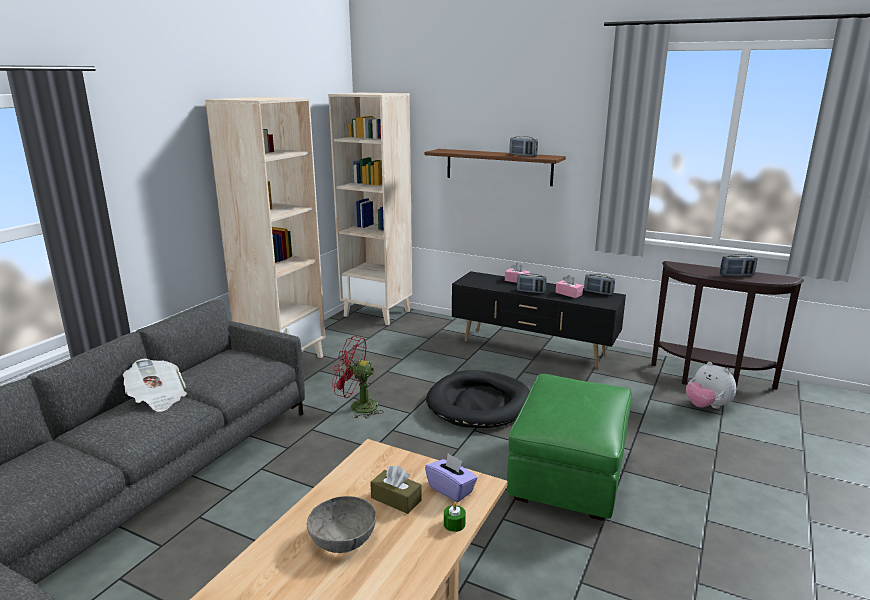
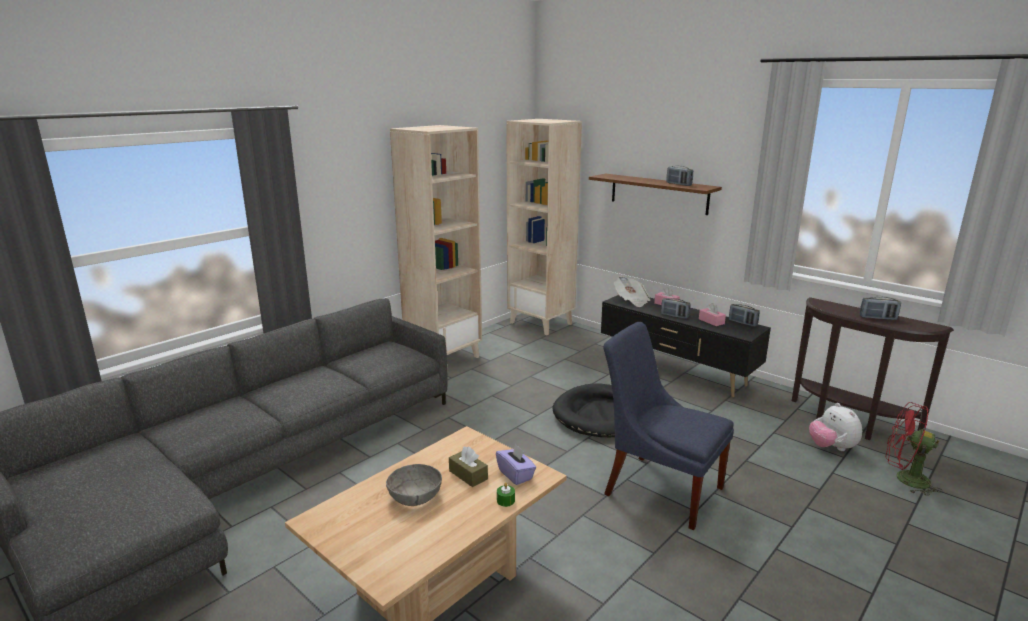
camera: 15 degrees right, 0 degrees up
(157, 398) = (321, 374): newspaper -> newspaper (631, 301)
(357, 406) = (493, 403): red fan -> red fan (904, 479)
(568, 474) = (659, 488): green ottoman -> blue chair

